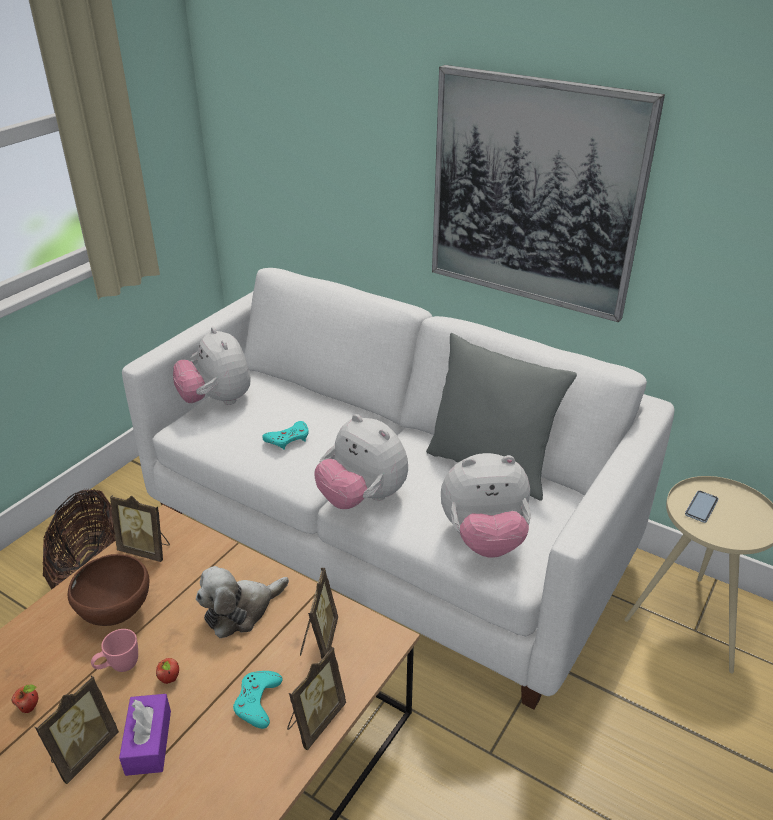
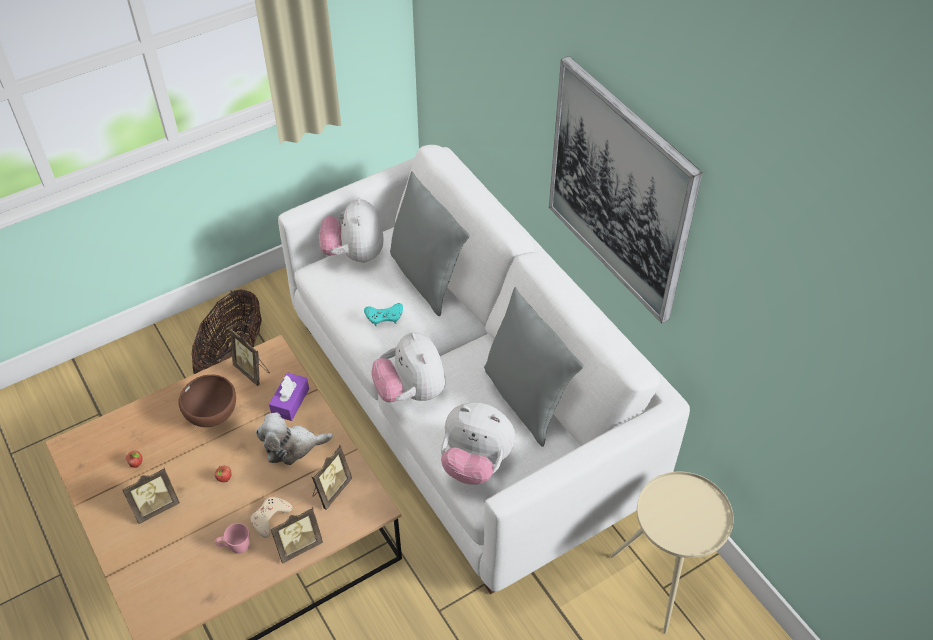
camera: 25 degrees right, 15 degrees up
(119, 667) = (198, 457): pink mug -> pink mug (235, 547)
(148, 742) = (194, 517): purple tissue box -> purple tissue box (290, 401)
(257, 701) = (270, 518): turquoise game controller -> beige game controller
(311, 397) = (427, 277): none -> grey pillow
(701, 507) = (672, 501): phone -> none

